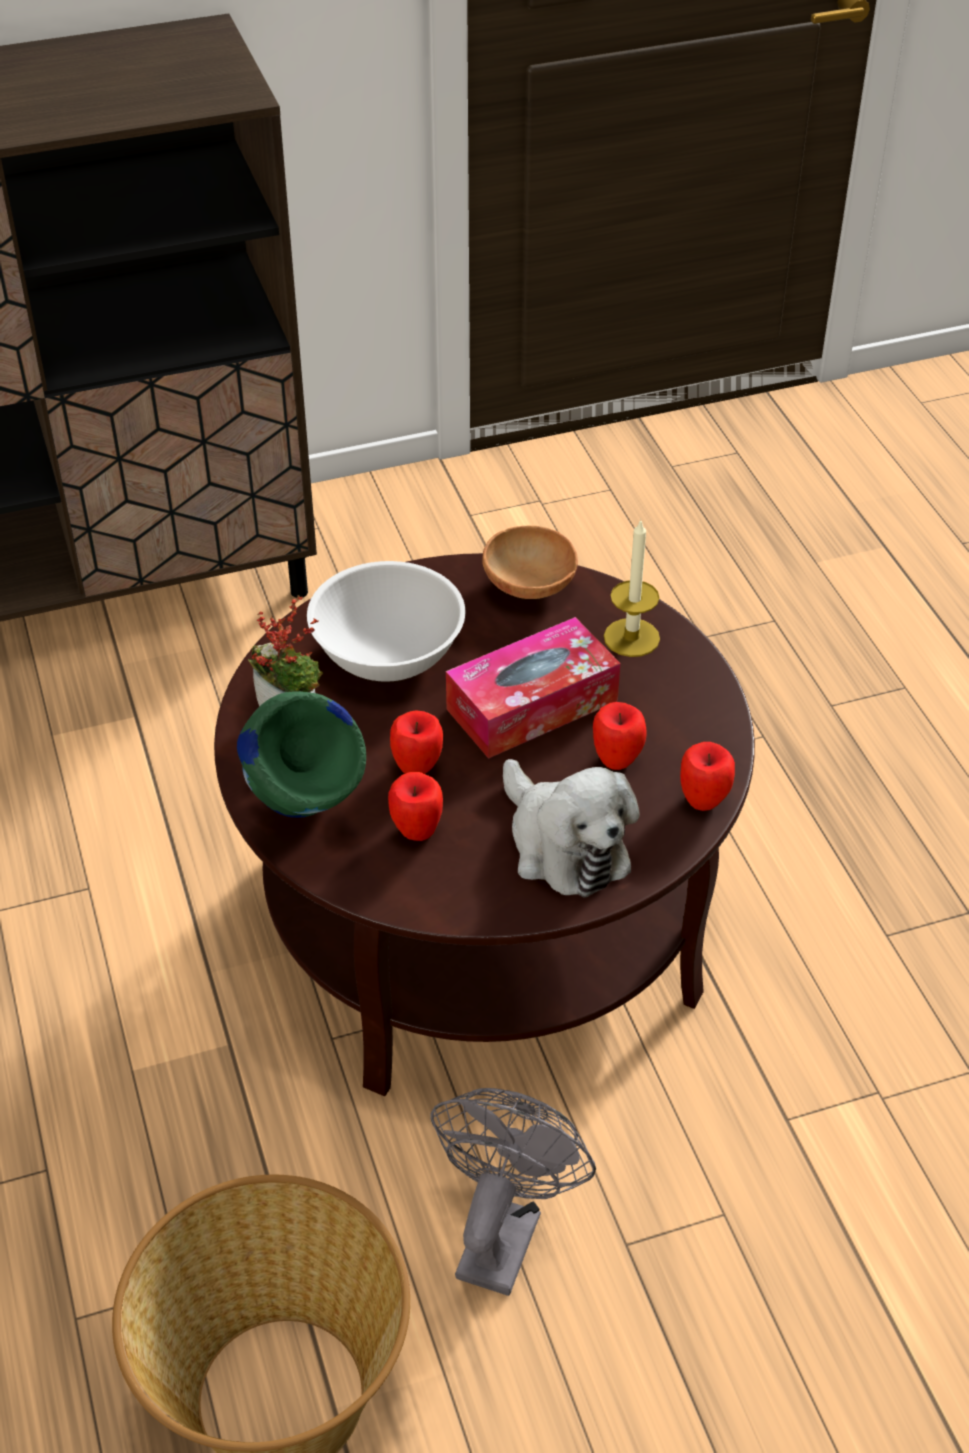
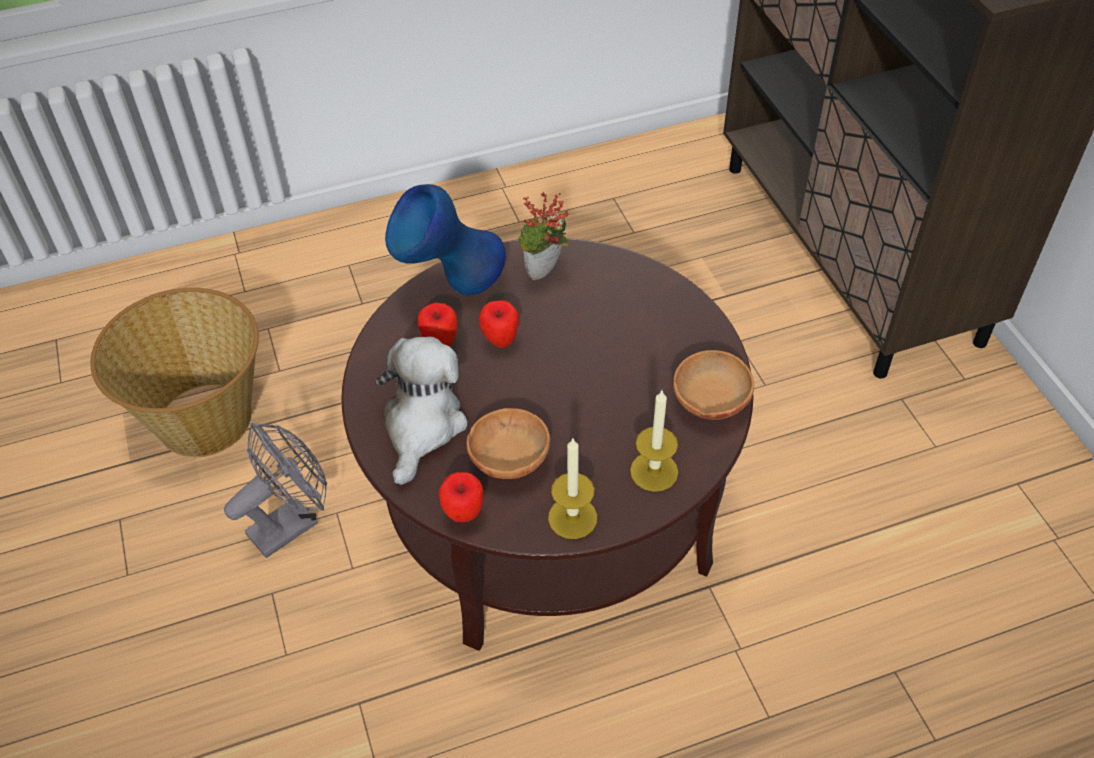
camera: 90 degrees right, 5 degrees up
(306, 823) = (450, 288): green vase -> blue vase
(389, 655) = (620, 320): white bowl -> none
(502, 1231) = (291, 522): grey fan -> grey fan turned 60 degrees counterclockwise
(532, 705) = (569, 406): tissue box -> none
(563, 845) = (422, 426): plush toy -> plush toy turned 135 degrees clockwise
(617, 760) = (509, 459): apple -> brown bowl
(700, 706) = (572, 518): none -> candle

